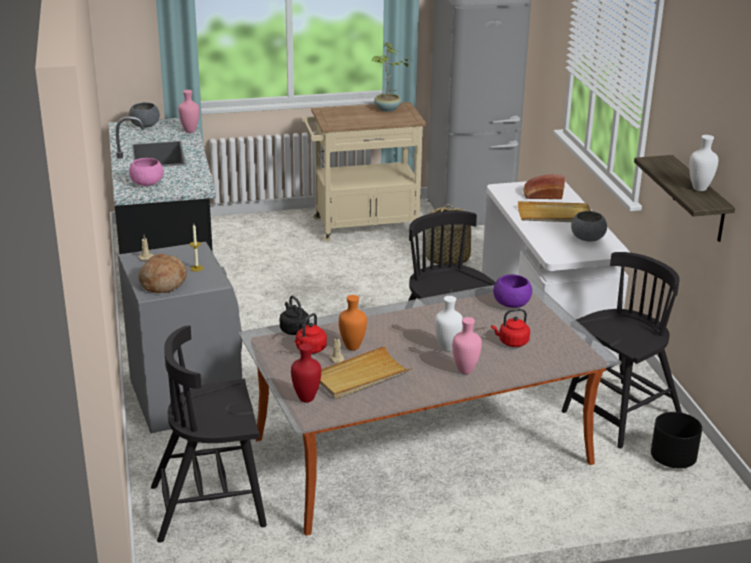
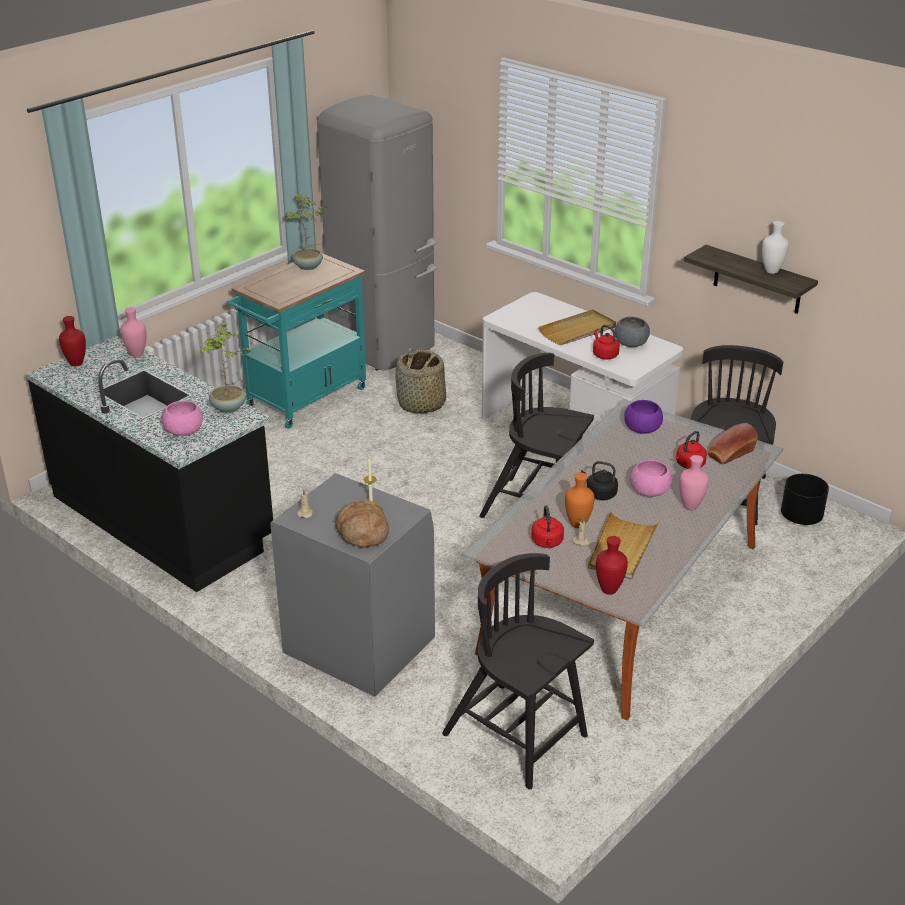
camera: 35 degrees left, 5 degrees up
(145, 125) = (76, 364): grey bowl -> red vase
(196, 179) = (228, 408): none -> potted plant
(210, 505) = (517, 736): black chair -> black chair turned 90 degrees clockwise
(293, 329) = (506, 529): black kettle -> black kettle (599, 494)
(362, 226) = (303, 399): beige cart -> turquoise cart
(447, 347) = (649, 491): white vase -> pink bowl
(542, 196) = (542, 314): bread -> bread (730, 454)
(550, 239) = (604, 355): none -> red kettle

